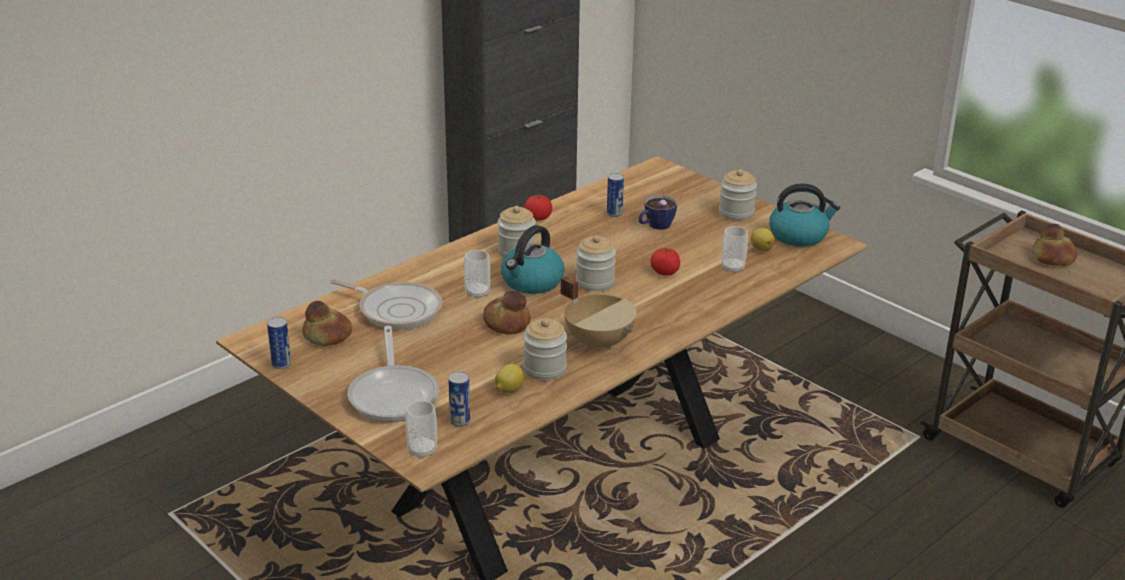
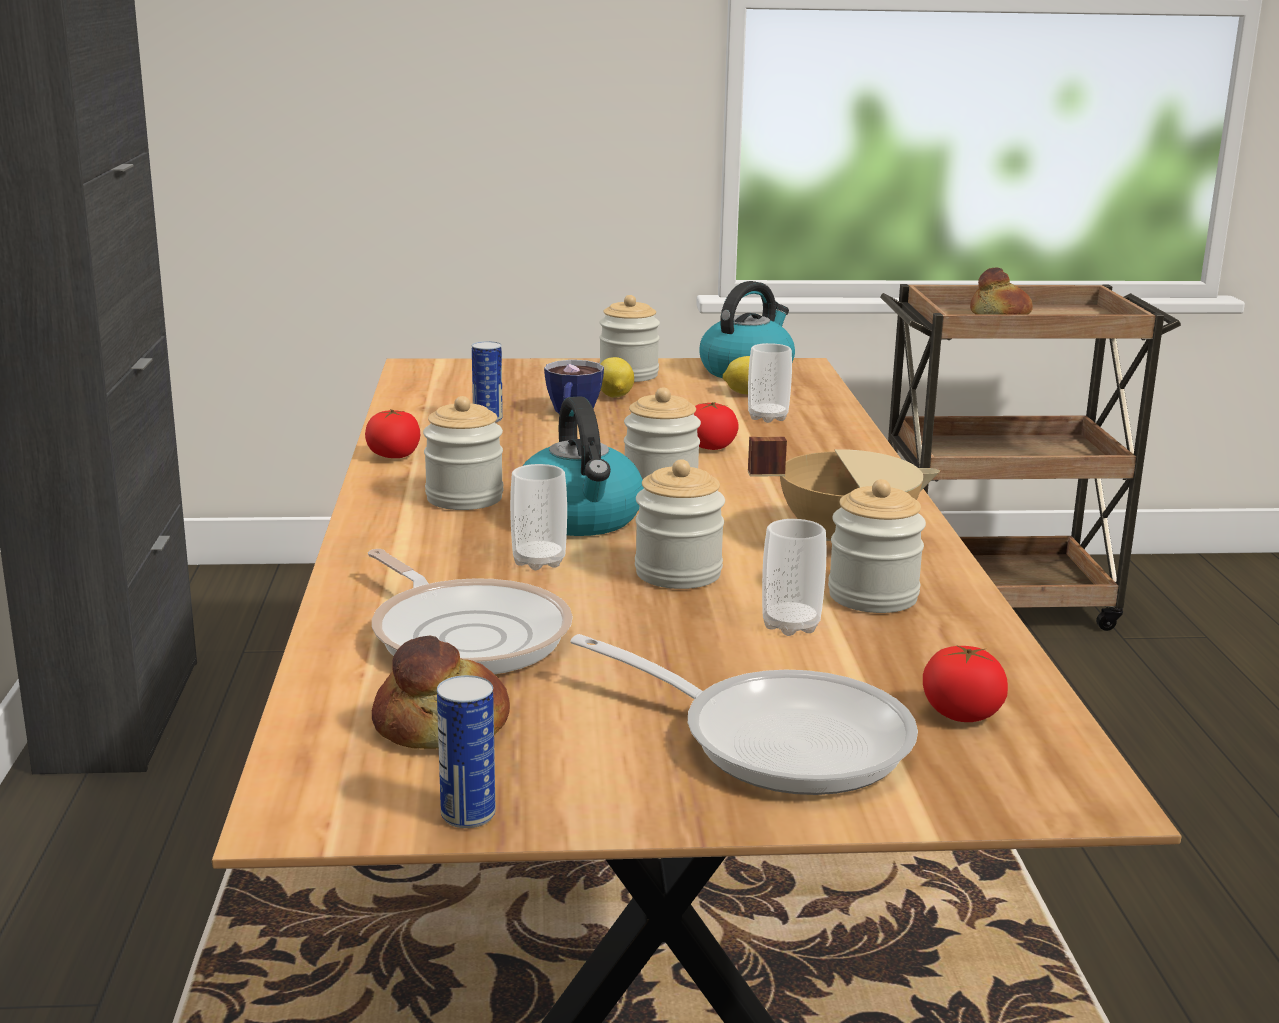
camera: 50 degrees left, 10 degrees down
(396, 309) = (467, 635): frying pan -> frying pan turned 75 degrees clockwise
(422, 451) = (1033, 784): cup -> cup (790, 625)
(460, 421) = (961, 714): can -> tomato
(507, 323) = (678, 573): bread -> jar
(509, 390) = (904, 642): lemon -> lemon (614, 396)

